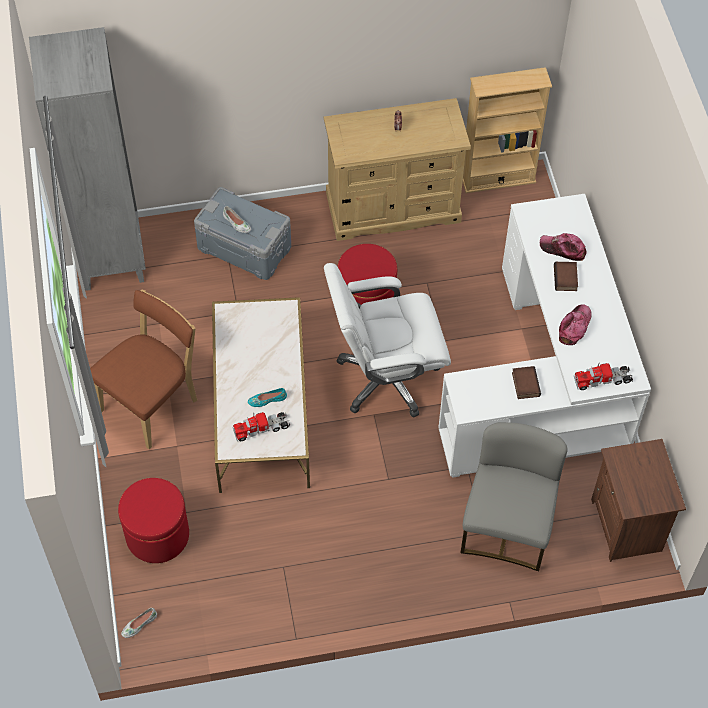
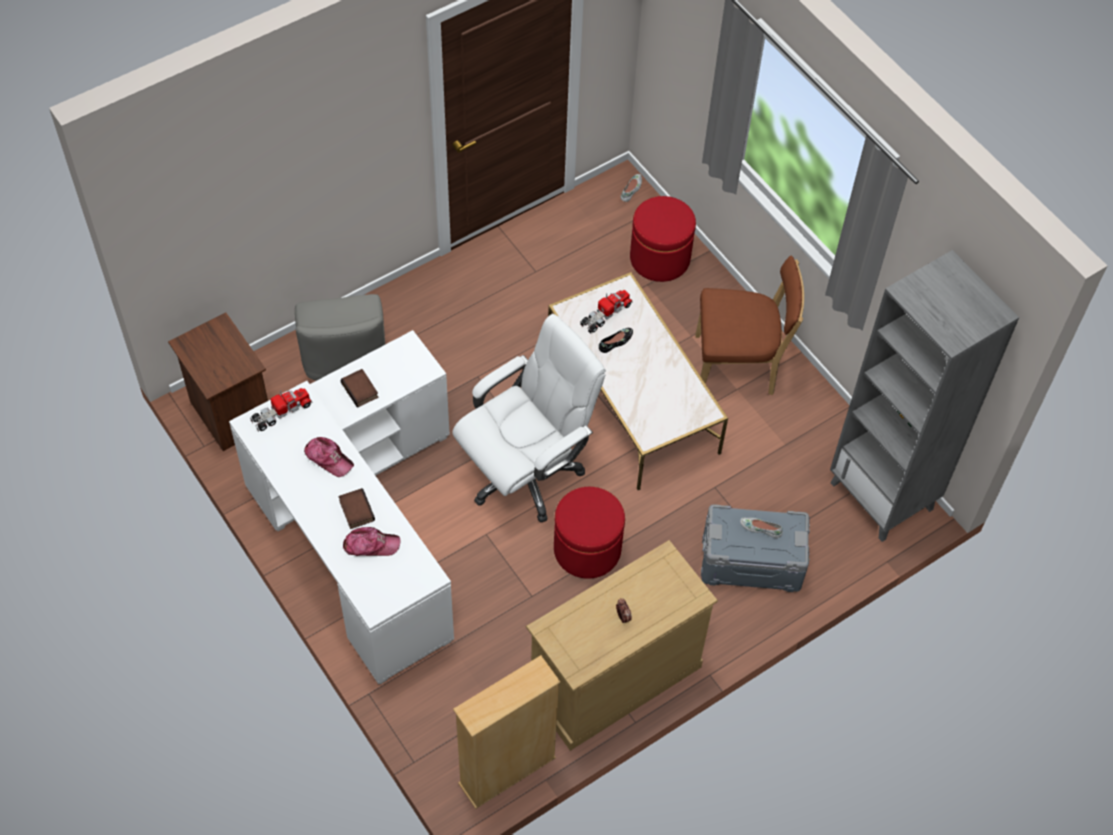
camera: 155 degrees right, 0 degrees up
(152, 403) = (739, 366): brown chair -> brown chair turned 105 degrees counterclockwise
(267, 399) = (616, 342): turquoise shoe -> black shoe
(574, 327) = (328, 459): cap -> cap turned 60 degrees counterclockwise

